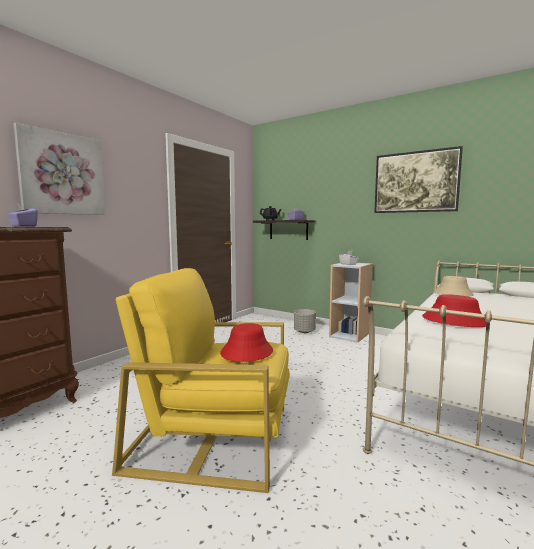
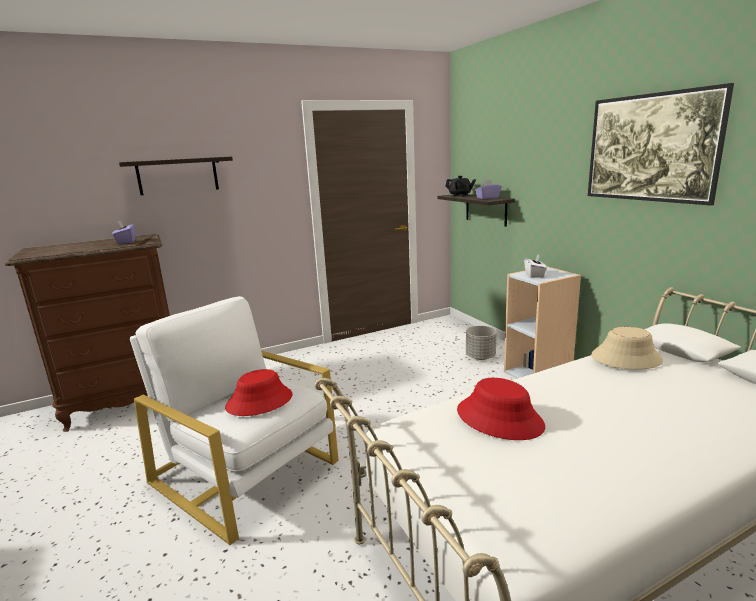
camera: 30 degrees right, 10 degrees up
(62, 174) = (178, 175): picture -> shelf
(214, 436) = (246, 472): yellow armchair -> white armchair

